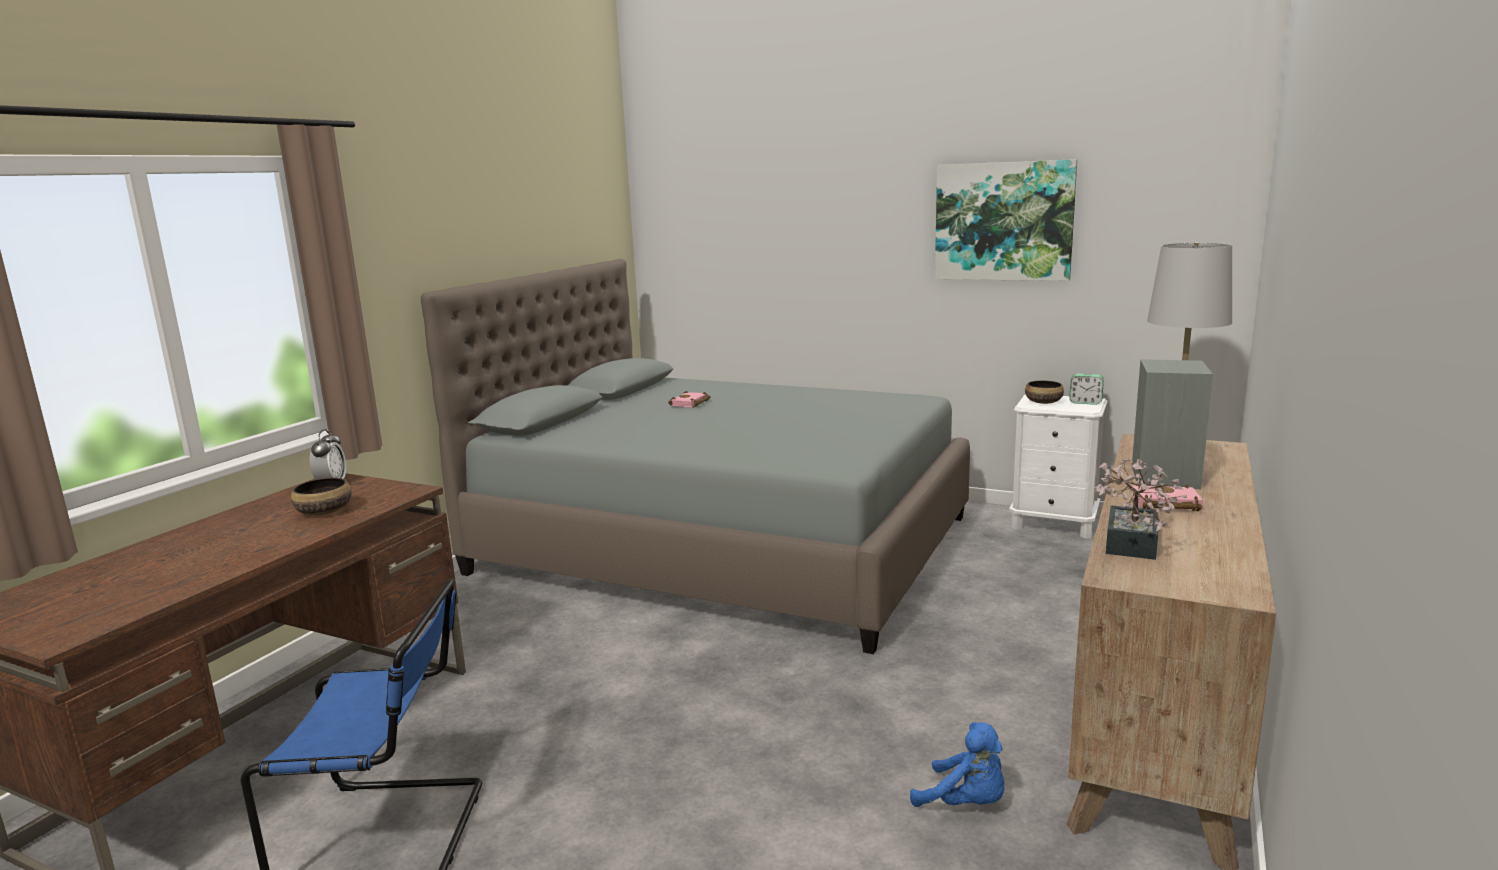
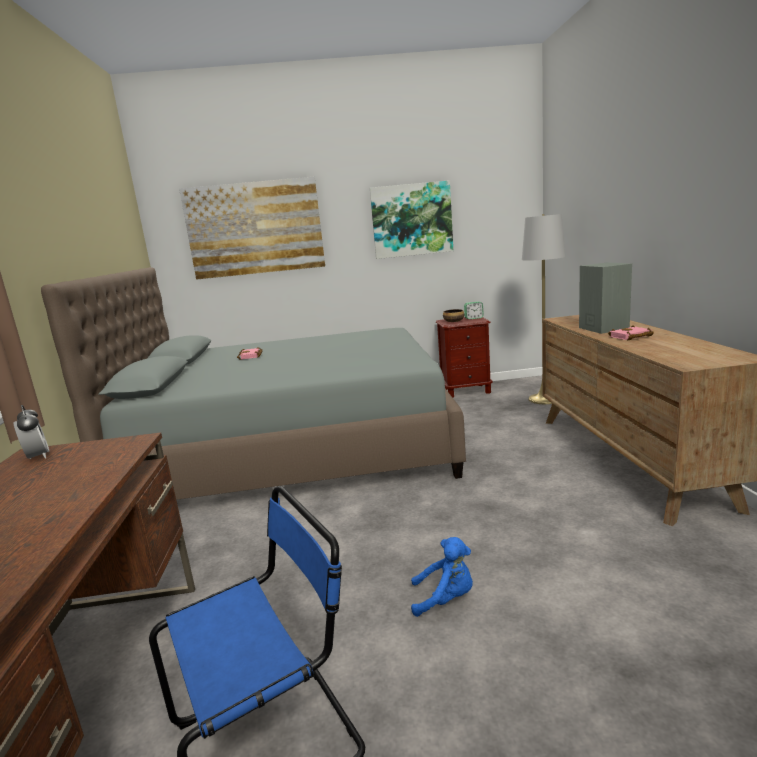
camera: 30 degrees left, 0 degrees up
(325, 511) = (70, 475): bowl -> none
(765, 215) = (255, 228): none -> picture
(965, 803) = (609, 533): blue plush toy -> blue plush toy (445, 599)
(1054, 524) = (466, 391): white nightstand -> brown nightstand
(1130, 547) = (661, 353): potted plant -> none

